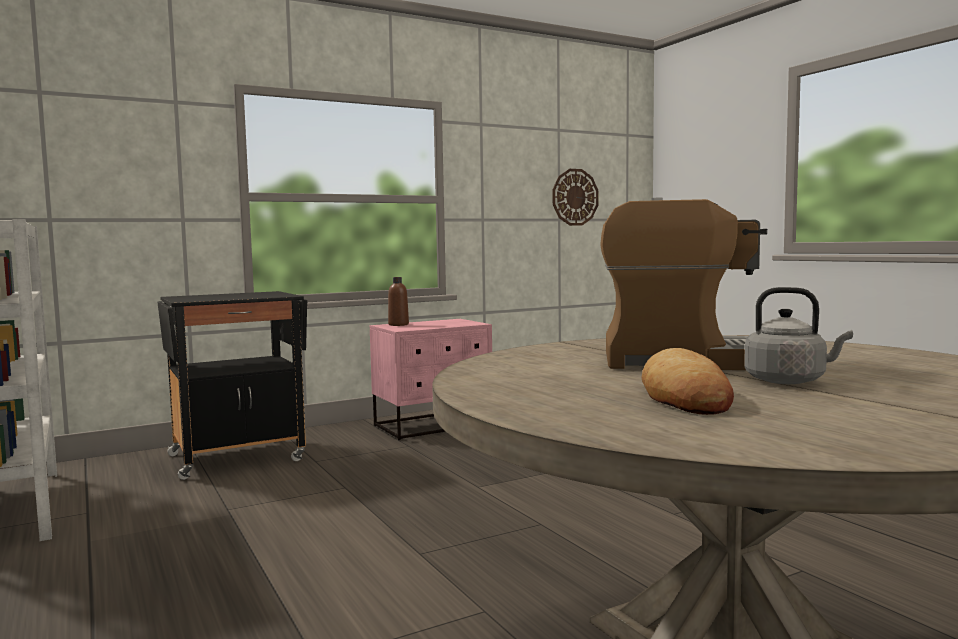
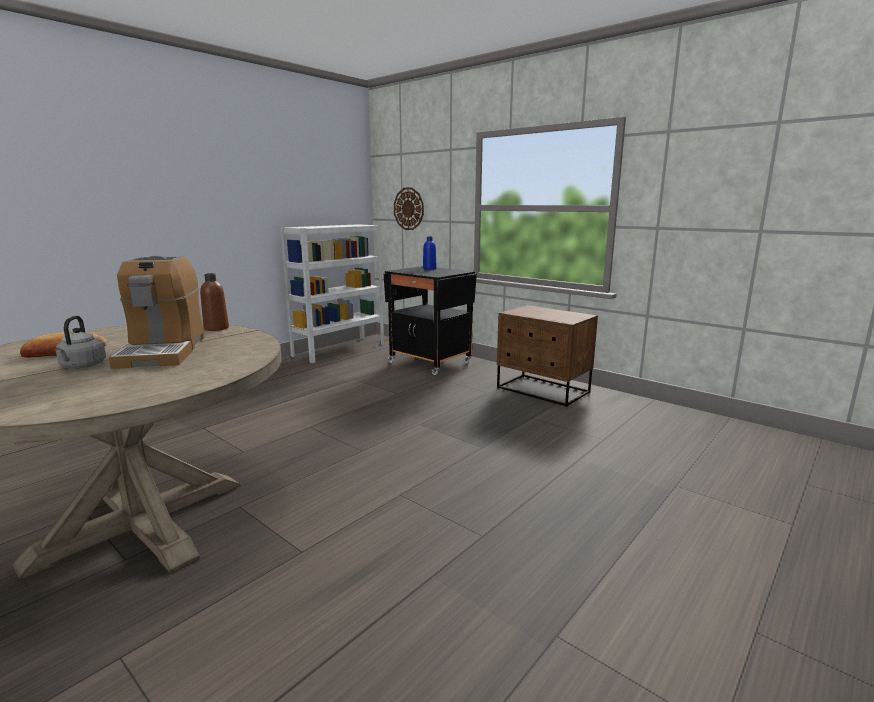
camera: 70 degrees right, 10 degrees up
(207, 295) = (429, 269): none -> blue bottle
(398, 324) = (535, 309): brown bottle -> brown bottle (216, 328)
(434, 425) = (542, 391): pink nightstand -> brown nightstand
(575, 197) = (789, 204): wall clock -> wall clock (409, 208)

